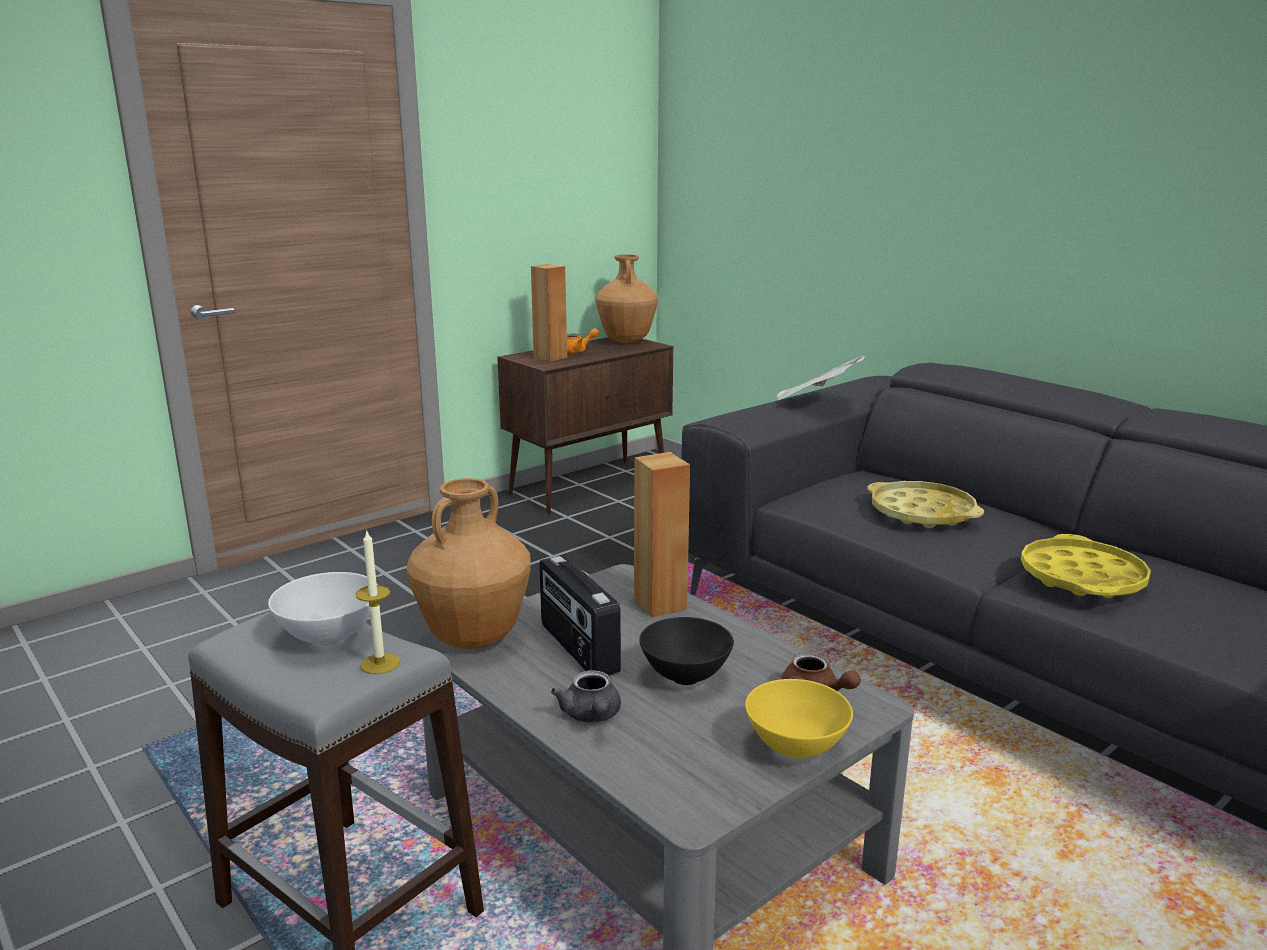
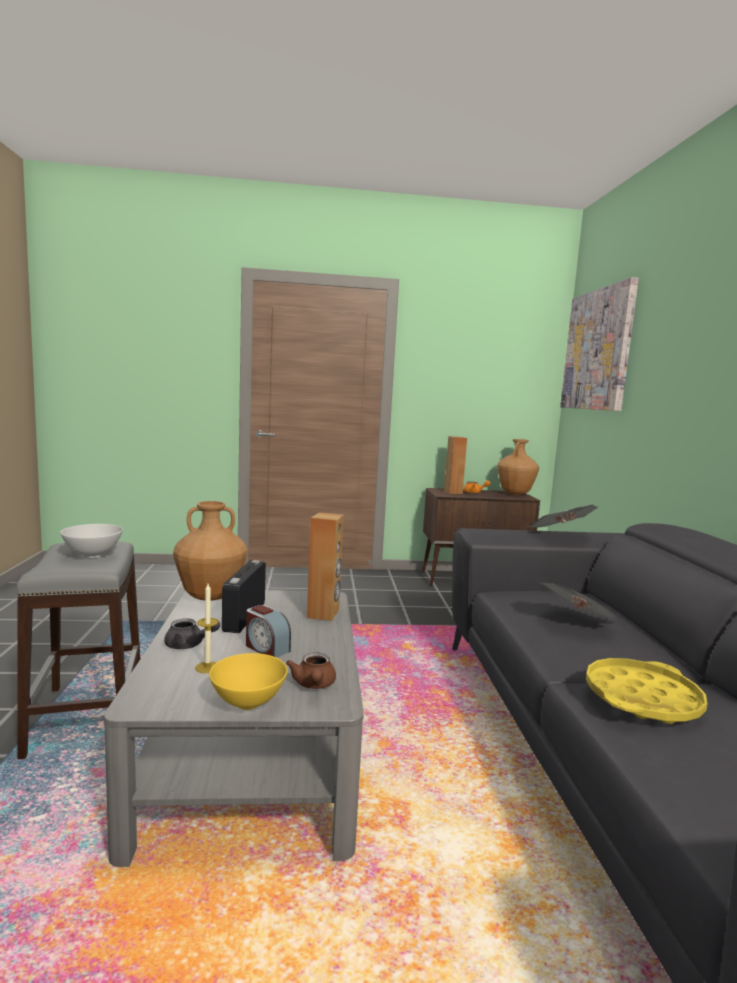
camera: 35 degrees right, 10 degrees down
(380, 663) = (81, 567): candle -> candle (207, 667)
(592, 716) = (189, 645): grey teapot -> grey teapot turned 105 degrees counterclockwise
(686, 677) = (266, 648): black bowl -> alarm clock
(732, 111) = (598, 350): none -> picture
(922, 513) = (579, 622): yellow tray -> newspaper

